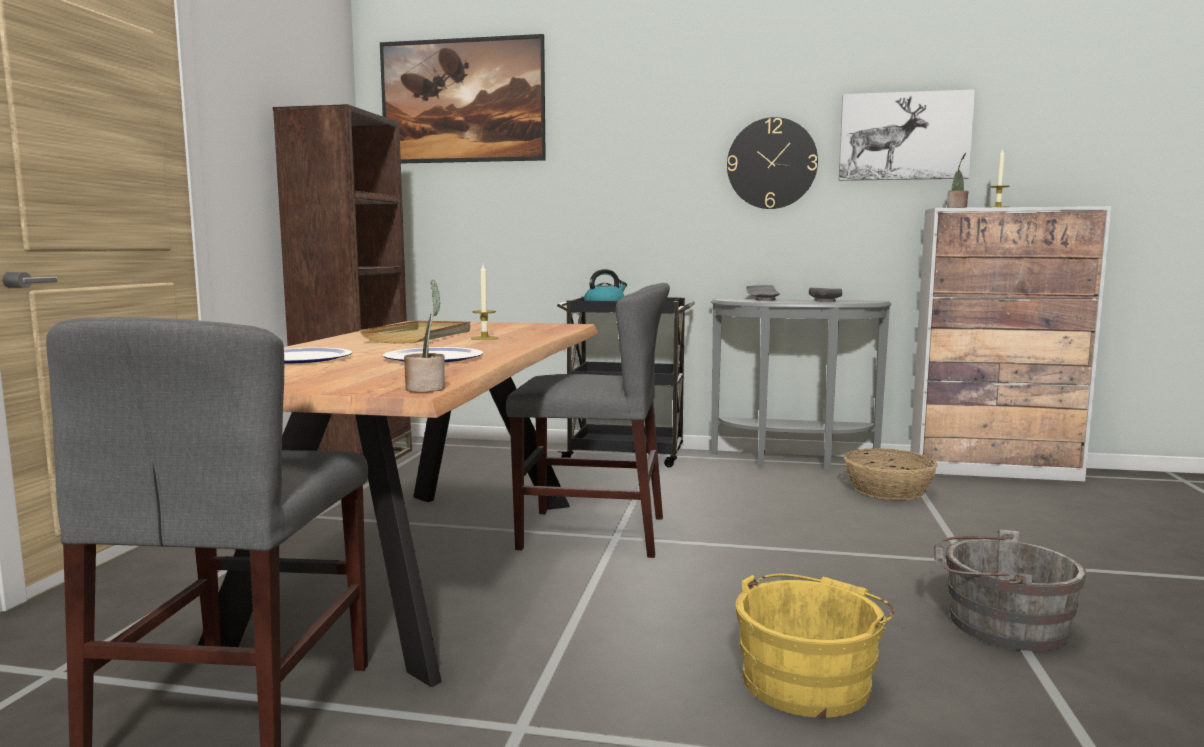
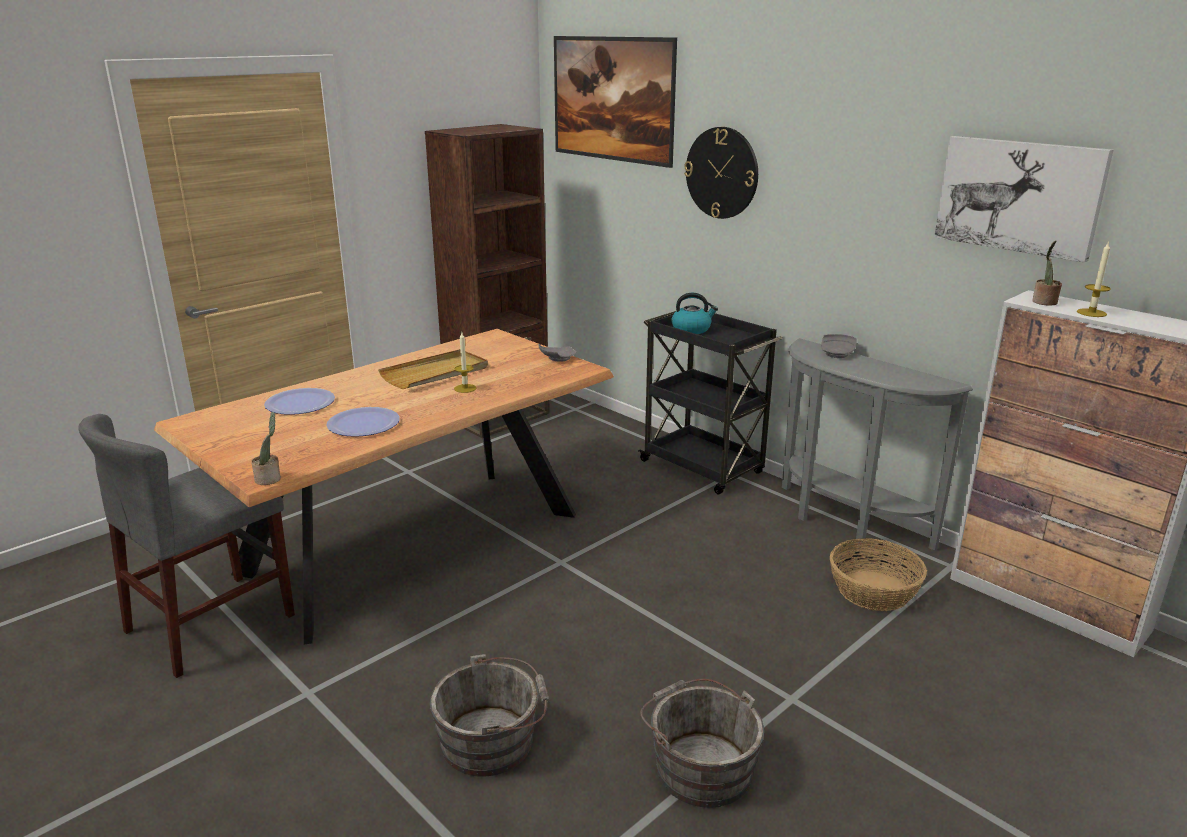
camera: 35 degrees right, 15 degrees up
(592, 533) = (551, 551): grey chair -> none
(771, 163) = (871, 204): wall clock -> wall clock (722, 173)
(809, 679) = (493, 740): yellow bucket -> grey bucket
(824, 301) = (884, 374): grey plate -> grey plate (556, 358)

